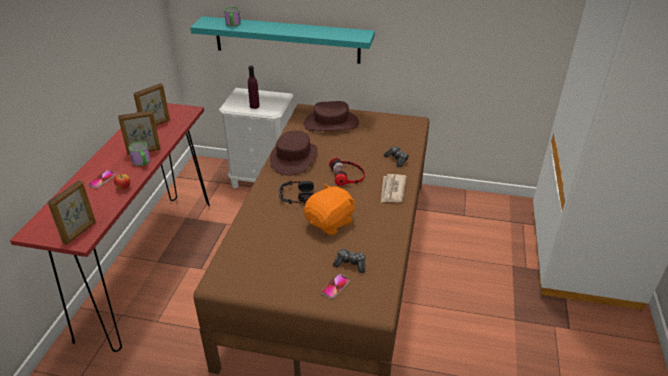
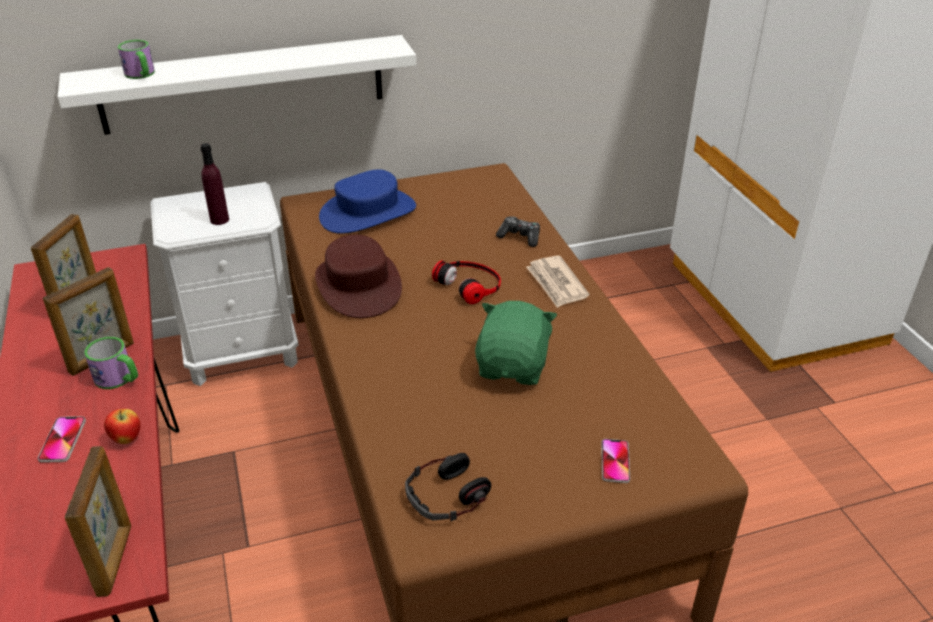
camera: 30 degrees left, 0 degrees up
(287, 40) = (243, 84): turquoise shelf -> white shelf
(296, 196) = (421, 345): headphones -> headphones (446, 496)
(330, 223) = (513, 366): orange plush toy -> green plush toy
(331, 123) = (368, 213): brown hat -> blue hat
(350, 264) = (603, 417): game controller -> none

